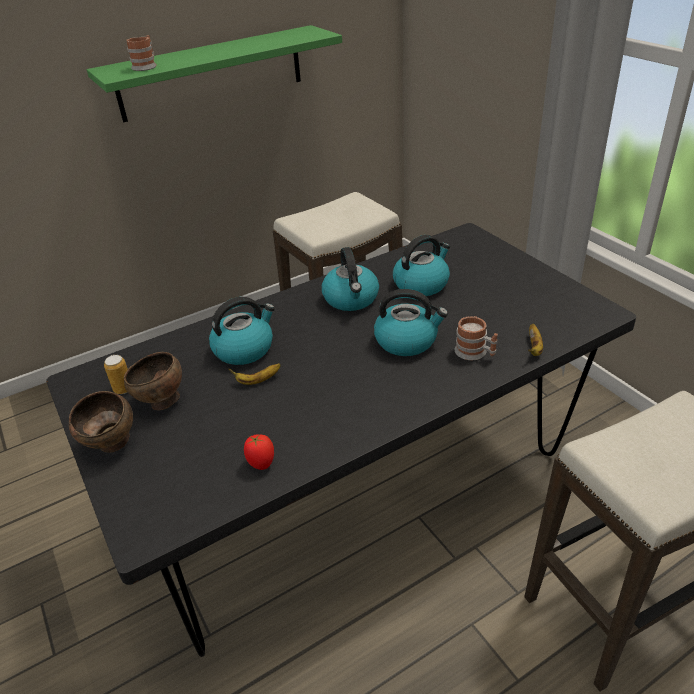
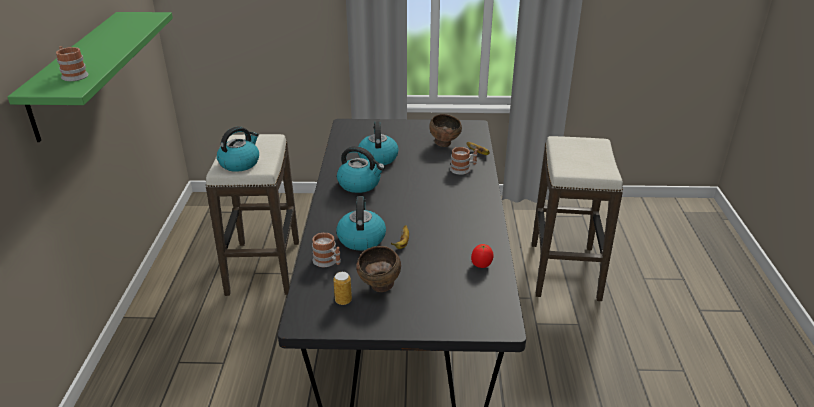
camera: 60 degrees left, 5 degrees down
(113, 445) = (403, 319): brown bowl -> brown bowl (445, 144)
(185, 348) = (328, 262): none -> mug
(407, 341) = (427, 183): kettle -> kettle (240, 163)

